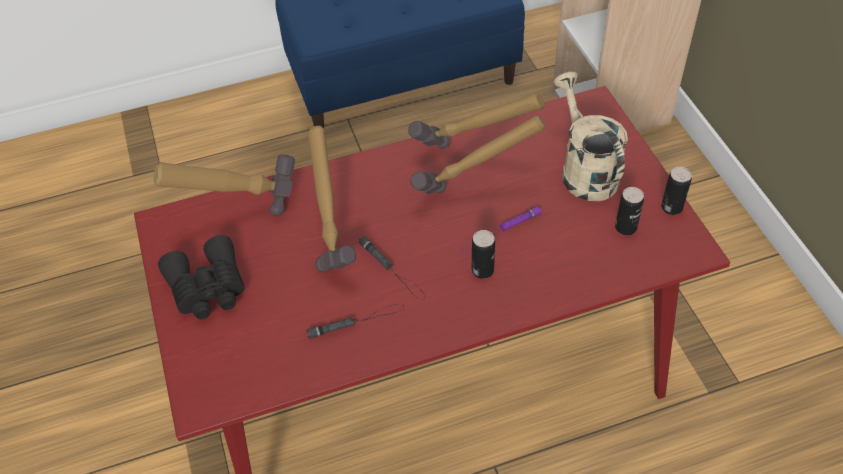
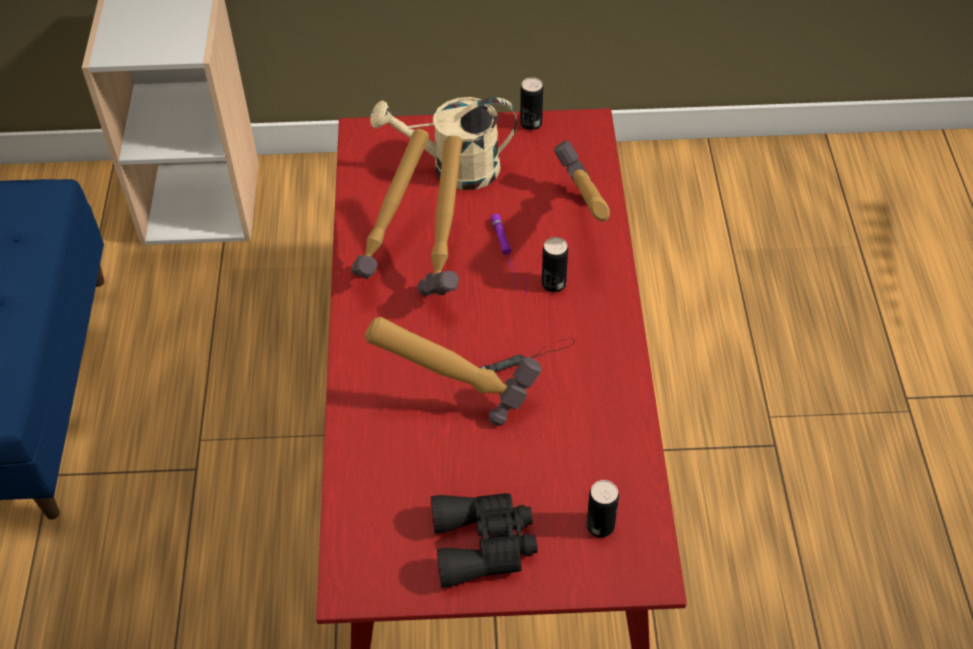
camera: 75 degrees left, 0 degrees up
(240, 212) = (373, 493): hammer -> hammer (578, 229)
(356, 321) = (582, 405): black flashlight -> none
(625, 227) = (542, 162): can -> can (600, 525)

